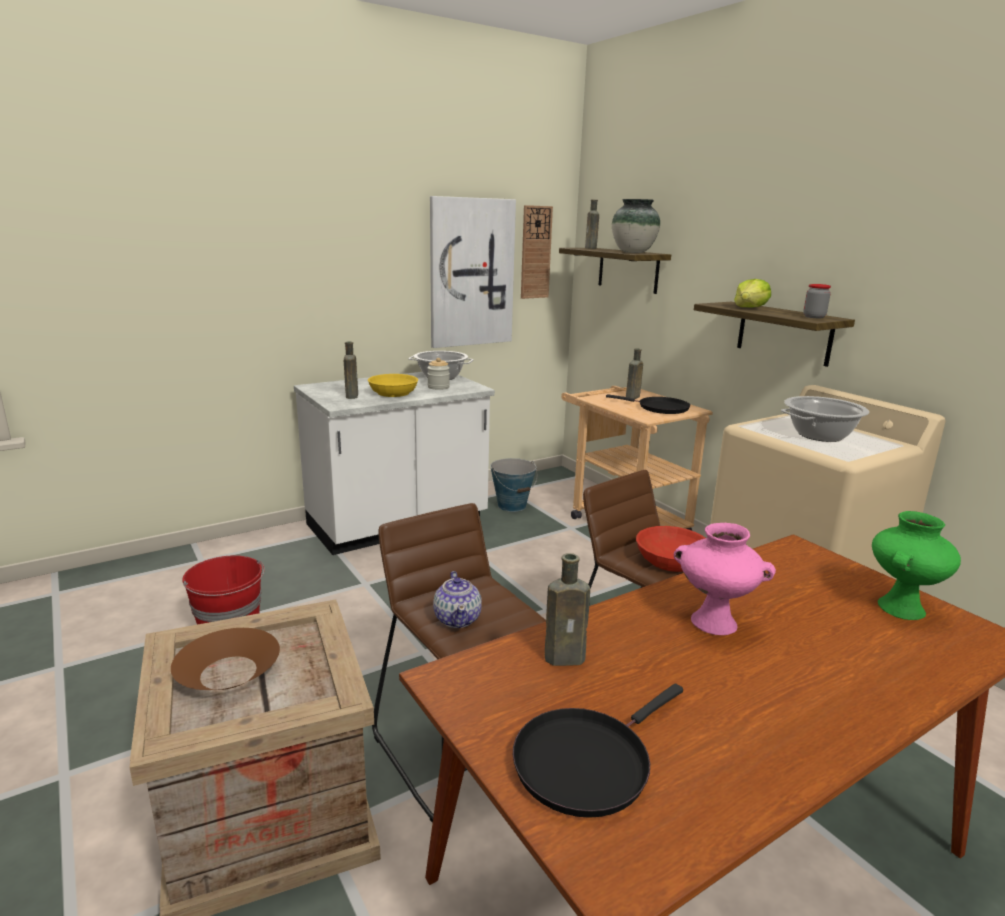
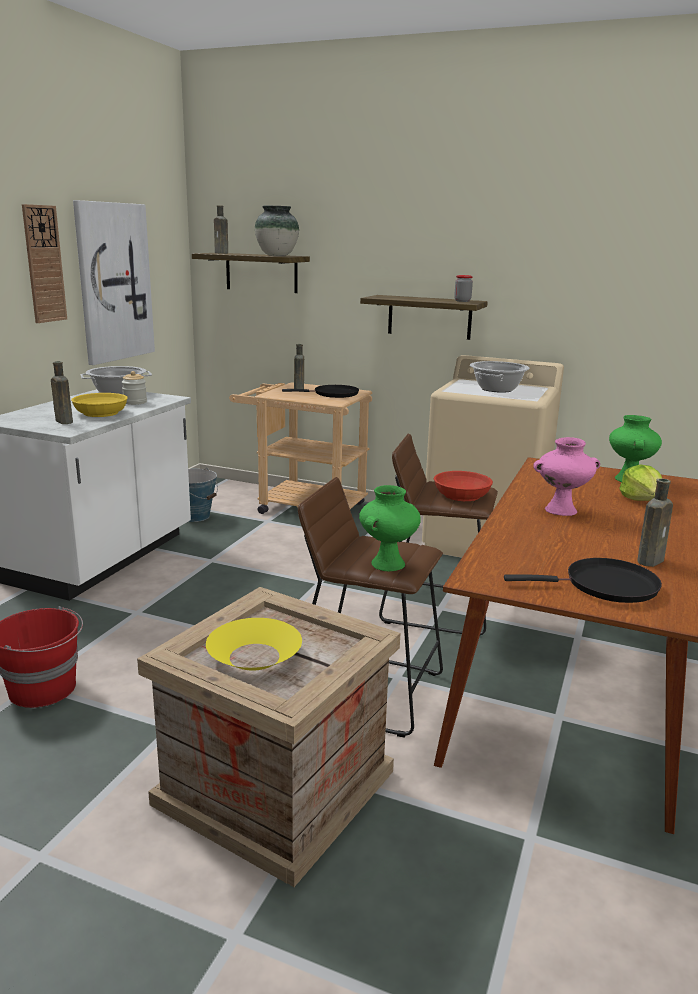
camera: 35 degrees left, 0 degrees up
(228, 672) = (254, 656): brown bowl -> yellow bowl
(458, 618) = (388, 563): teapot -> green vase
(535, 252) = (162, 259): wall clock -> wall clock (44, 264)
(567, 658) = (519, 548): brown bottle -> brown bottle (651, 560)
(586, 761) = (605, 586): black frying pan -> black frying pan turned 105 degrees counterclockwise
(750, 308) = (406, 298): lettuce -> lettuce (642, 500)

